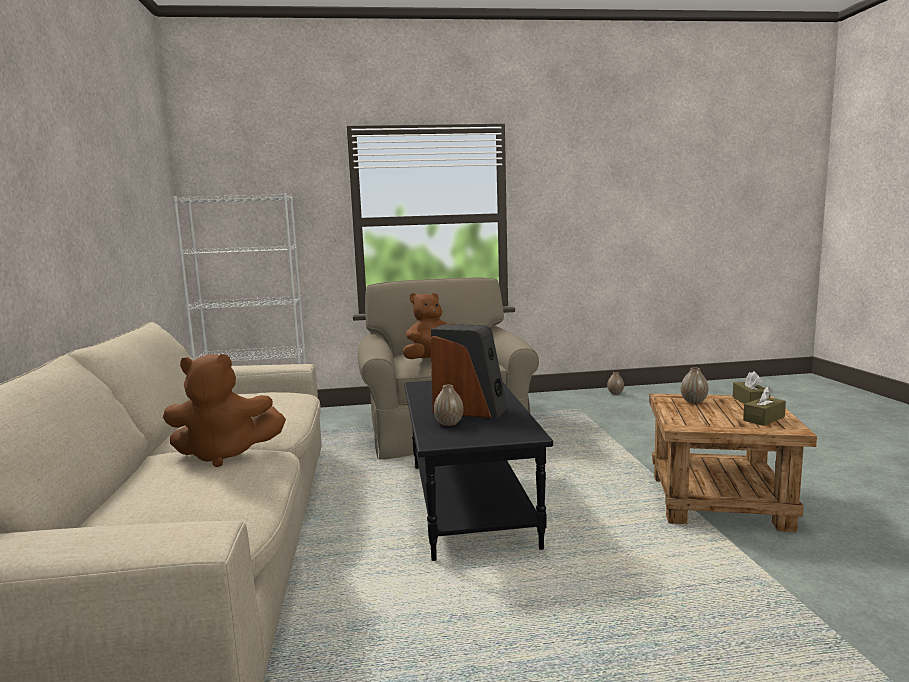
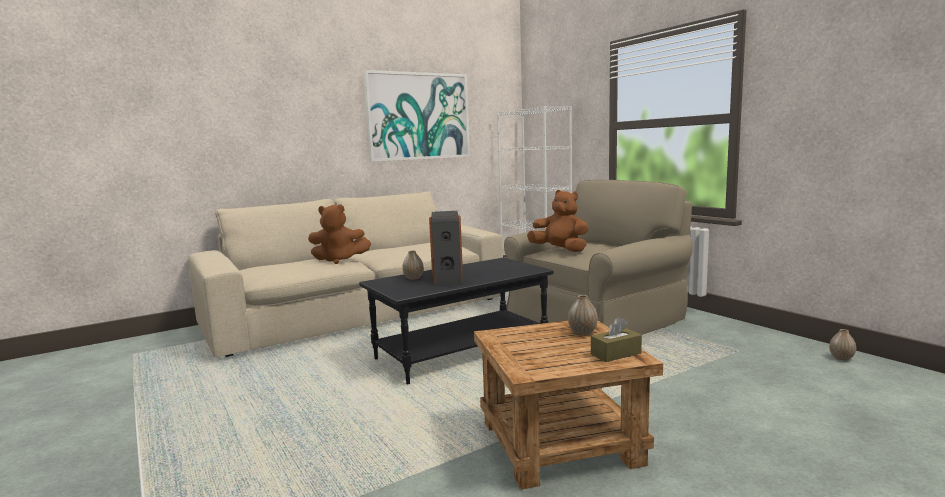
camera: 65 degrees right, 0 degrees up
(106, 195) = (418, 116): none -> picture
(224, 455) = (339, 260): brown plush toy -> brown plush toy turned 60 degrees counterclockwise
(764, 419) = (550, 361): brown tissue box -> none

